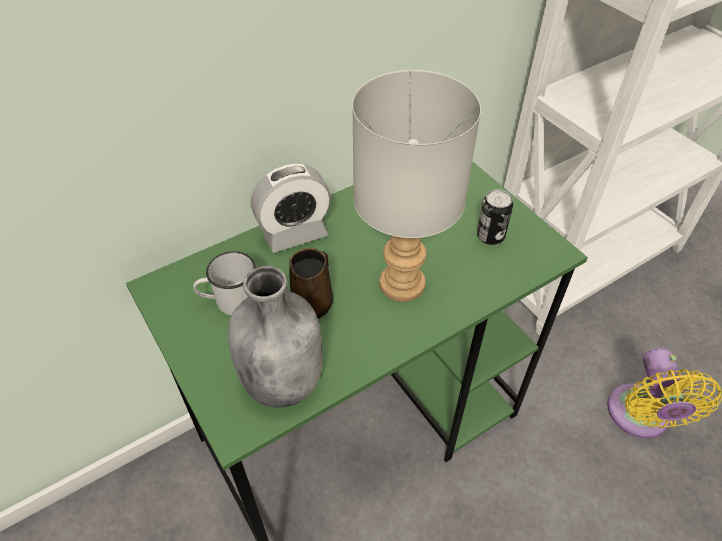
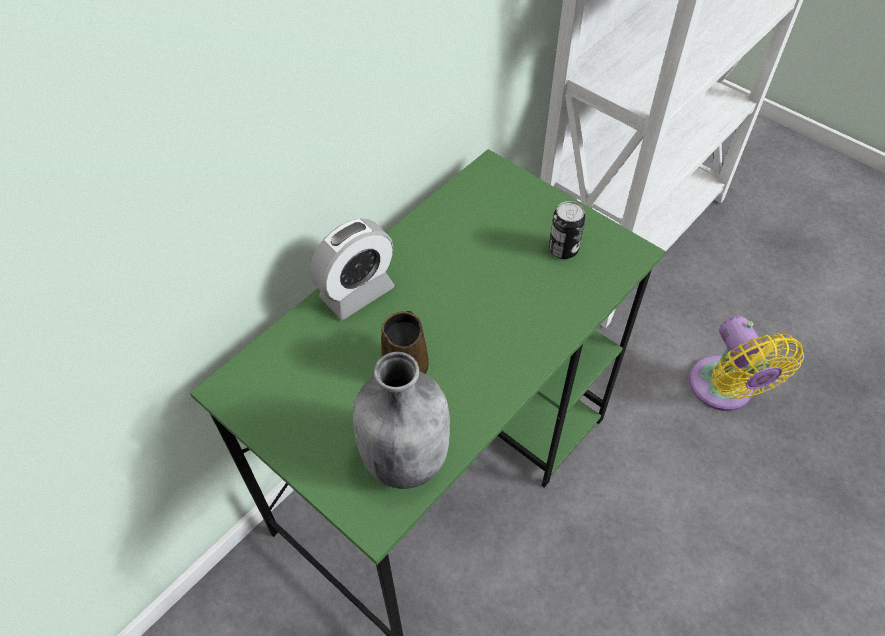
camera: 15 degrees left, 5 degrees up
(230, 301) = (315, 385): white mug -> none
(404, 284) = (493, 323): grey table lamp -> none

